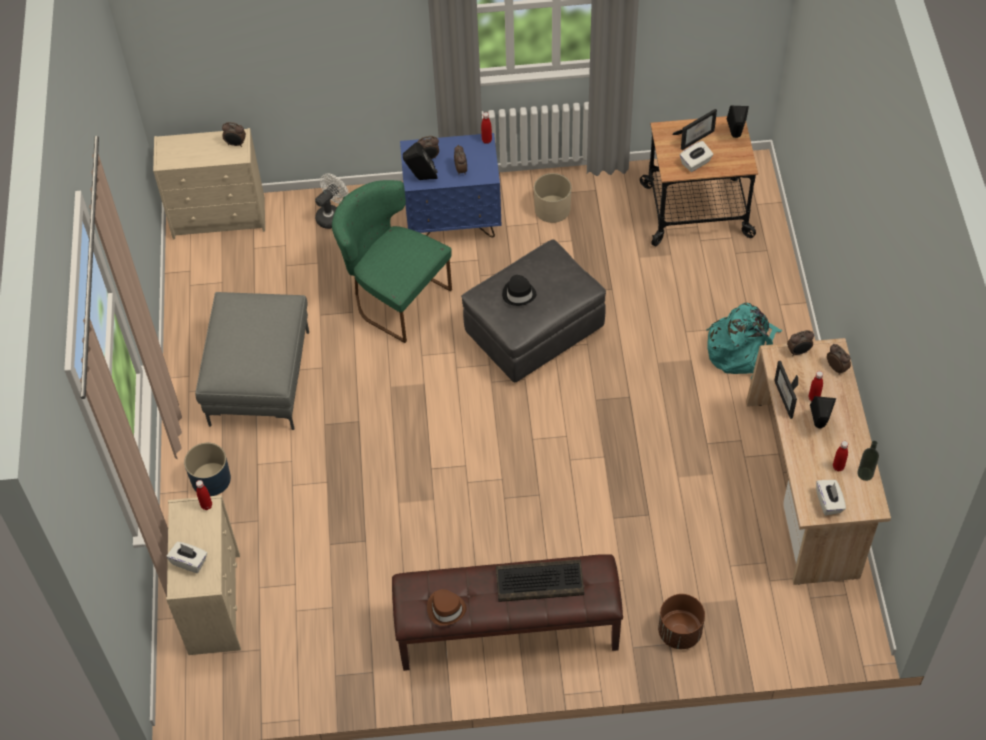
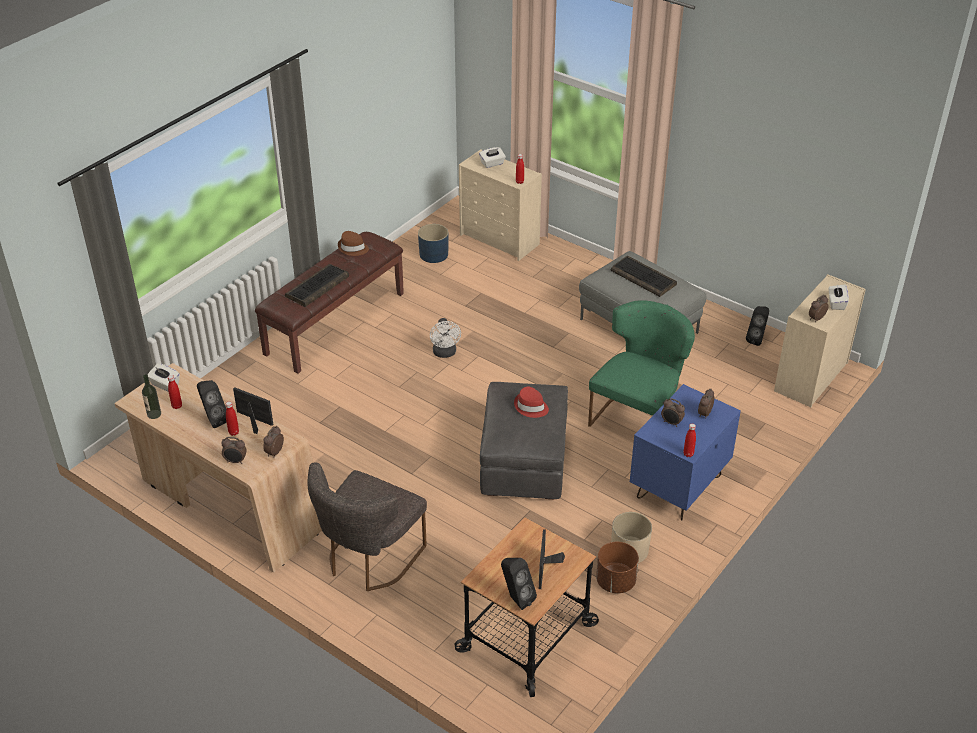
camera: 130 degrees right, 15 degrees down
(211, 479) = (584, 274): blue planter -> blue planter (434, 254)
(248, 335) = (644, 277): none -> keyboard
(332, 215) = (754, 430): white fan -> white fan (445, 353)
(394, 297) = (638, 416): green chair -> green chair turned 45 degrees counterclockwise
(421, 178) = (686, 398): black speaker -> black speaker (757, 339)
(519, 293) = (531, 407): black hat -> red hat
(679, 632) = (235, 383): brown planter -> brown planter (615, 581)
(695, 163) = (518, 550): white tissue box -> white tissue box (836, 303)
(742, 349) = (369, 560): turquoise backpack -> grey chair

